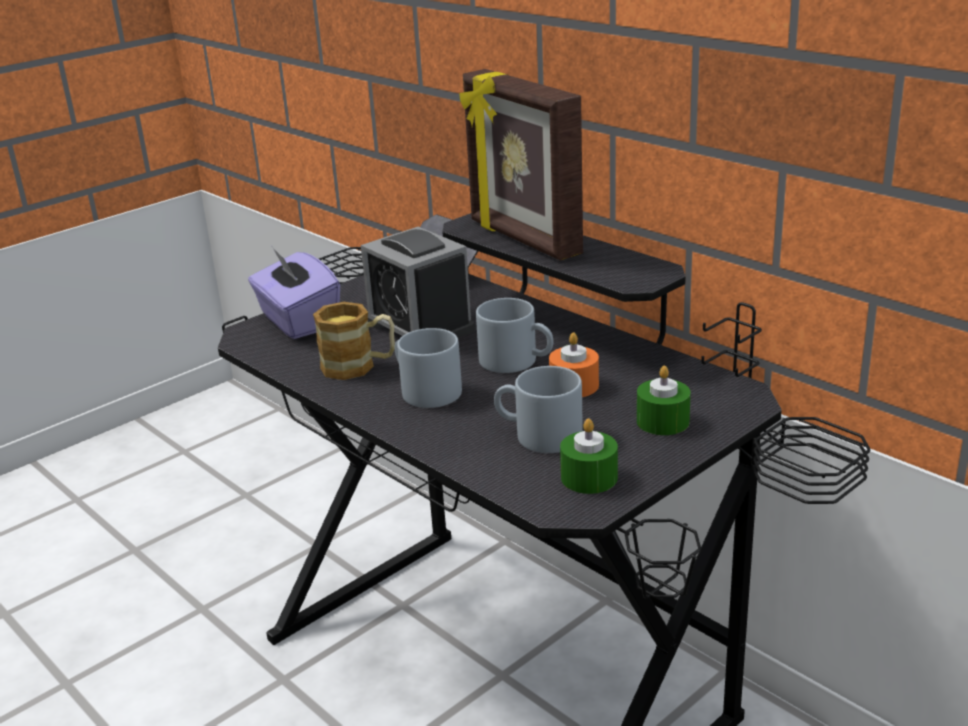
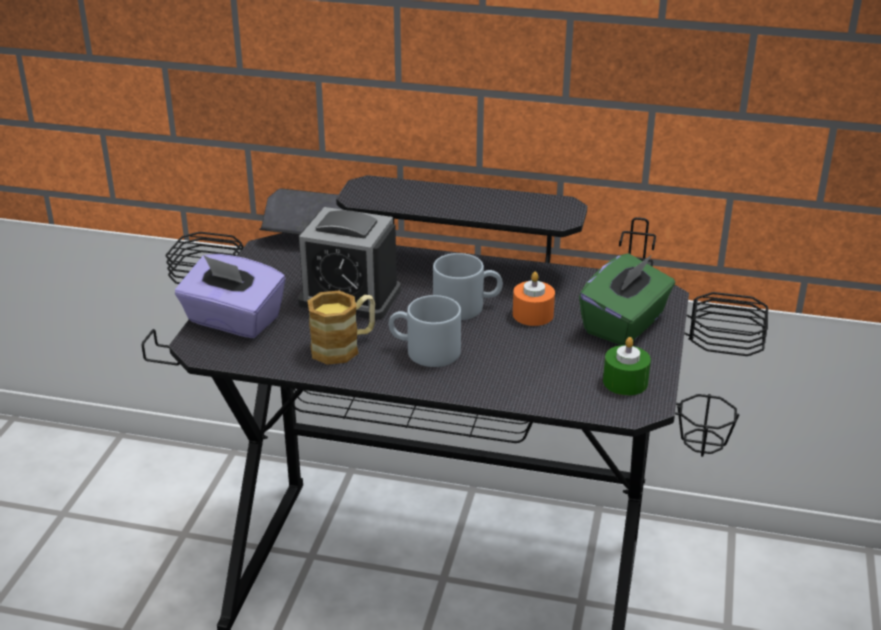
camera: 35 degrees left, 5 degrees up
(522, 239) = (425, 199): picture frame -> none
(537, 435) = (554, 362): grey mug -> none
(662, 421) = (625, 324): green candle -> green tissue box

